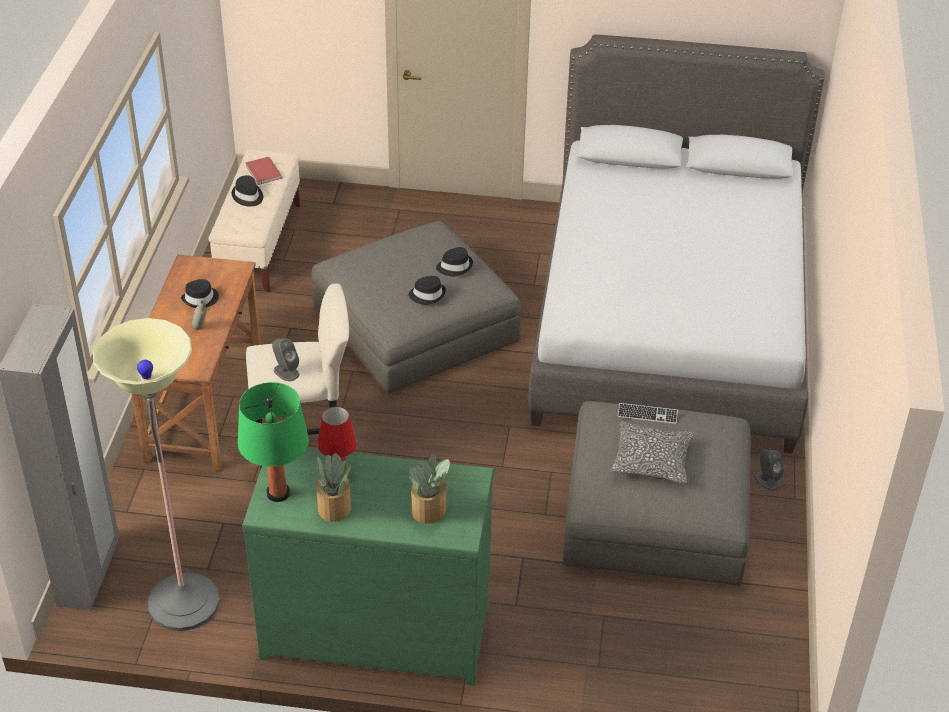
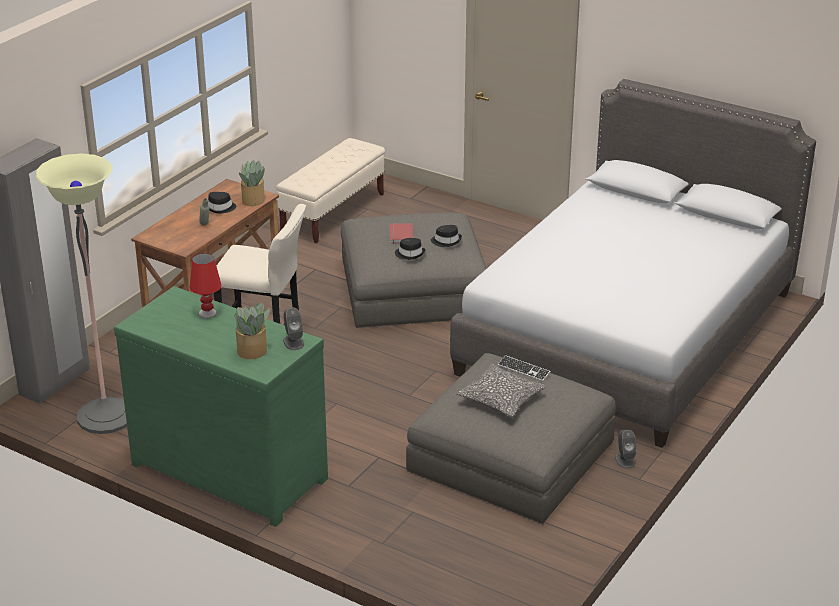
camera: 25 degrees right, 10 degrees down
(247, 196) = (323, 165): black hat -> none
(262, 172) = (347, 153): red book -> red book (400, 234)
(278, 493) = (154, 315): green table lamp -> none
(286, 372) = (245, 264): grey speaker -> grey speaker (293, 342)
(333, 509) = (185, 333): potted plant -> potted plant (252, 201)

